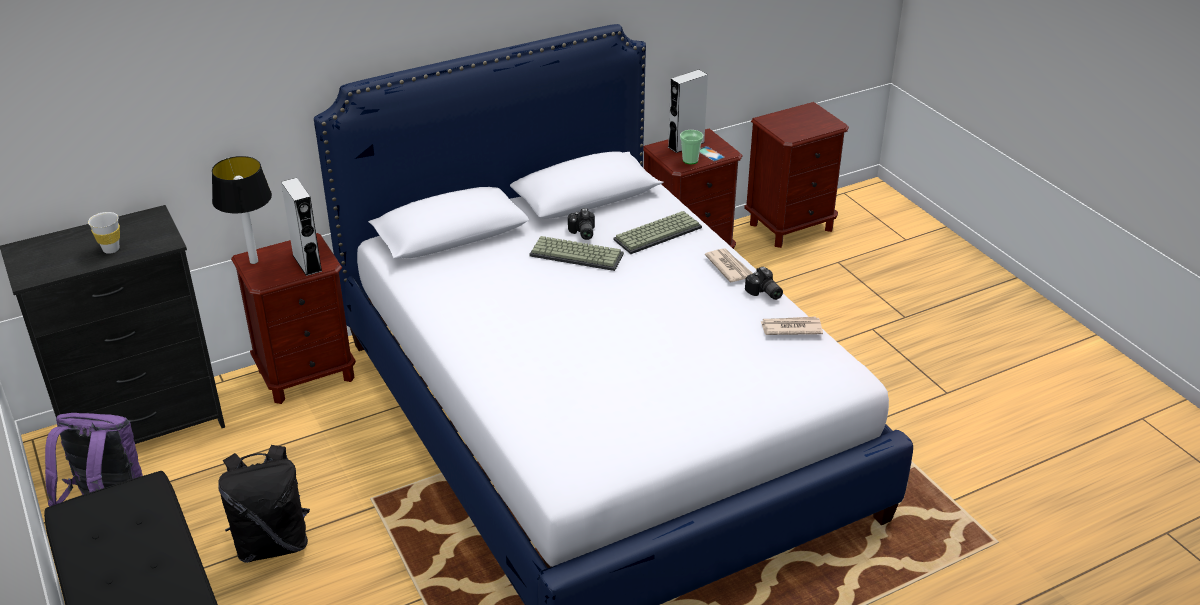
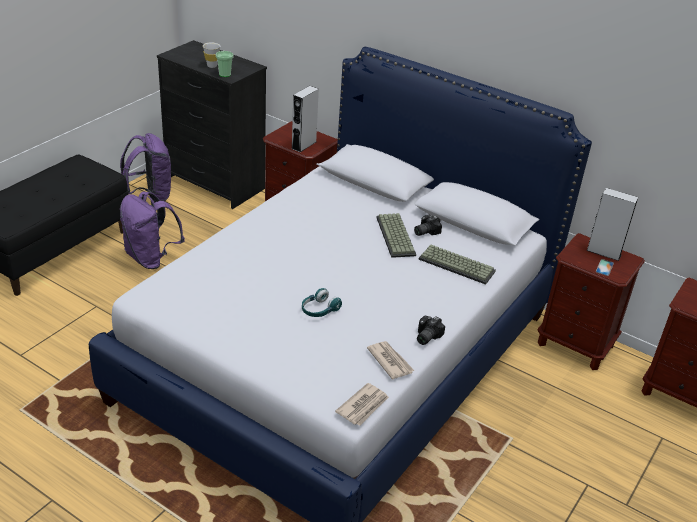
camera: 60 degrees right, 0 degrees up
(253, 261) = (290, 128): table lamp -> none
(272, 543) = (151, 258): black backpack -> purple backpack
(678, 349) = (319, 310): none -> turquoise headphones
(690, 160) = (583, 260): cup -> cup (225, 74)
(729, 267) = (445, 310): newspaper -> newspaper (363, 406)

